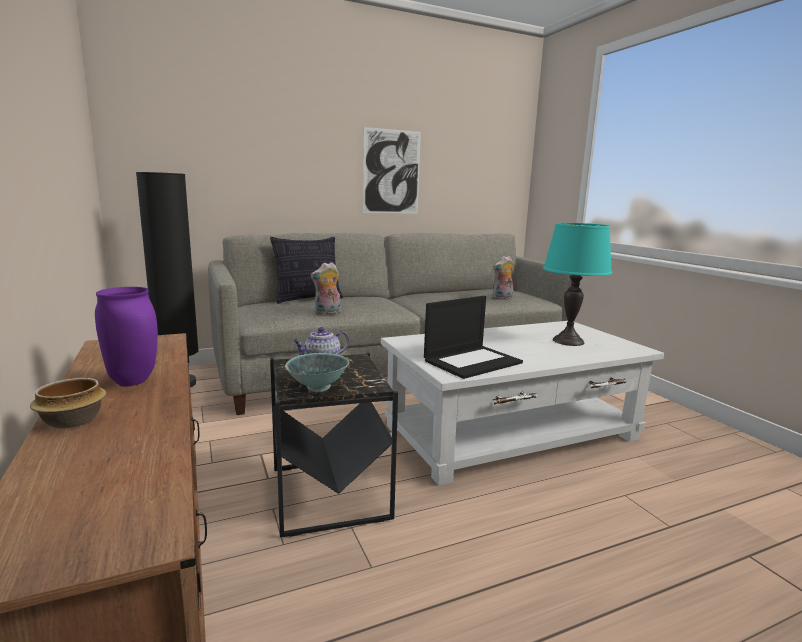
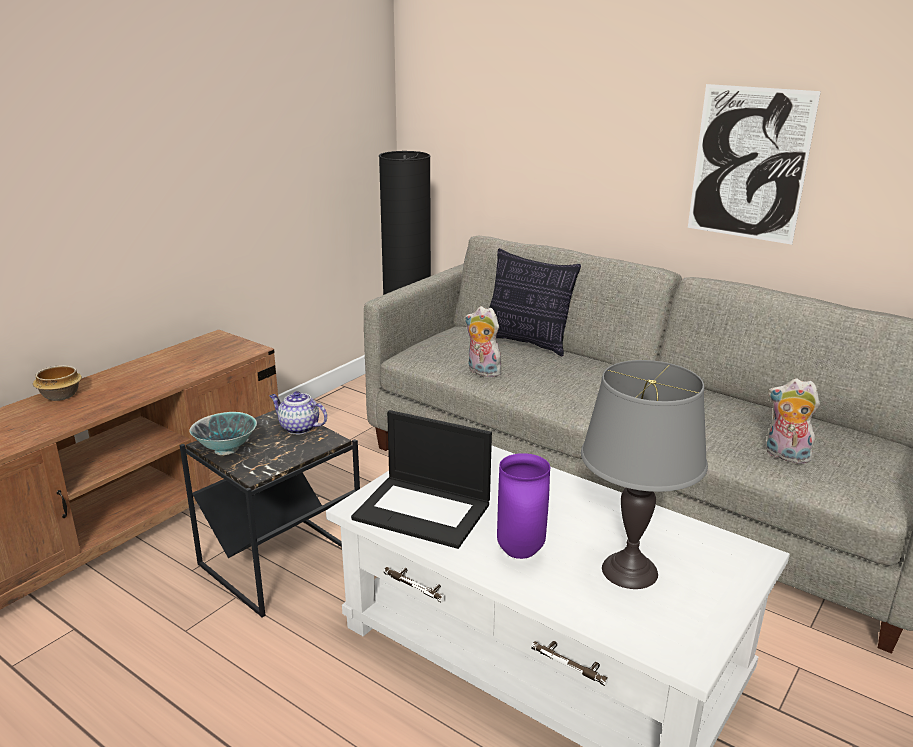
camera: 60 degrees right, 10 degrees up
(134, 381) = (140, 381): purple vase -> purple vase (522, 552)
(568, 341) = (629, 571): turquoise table lamp -> grey table lamp

